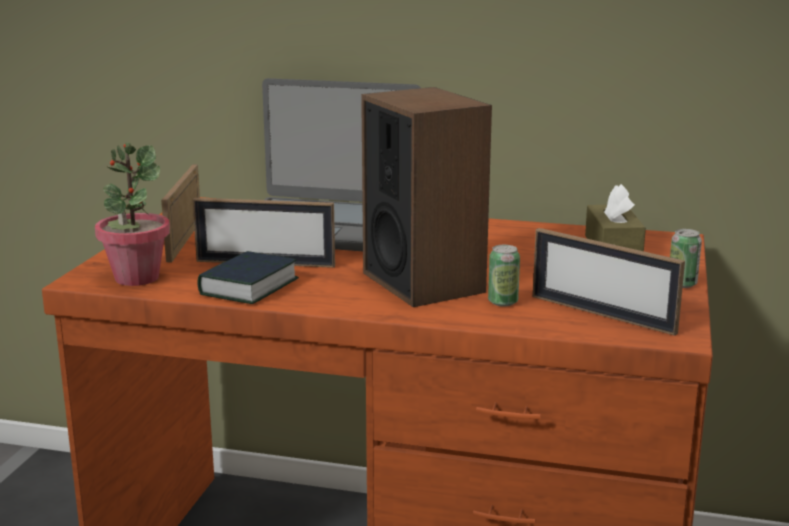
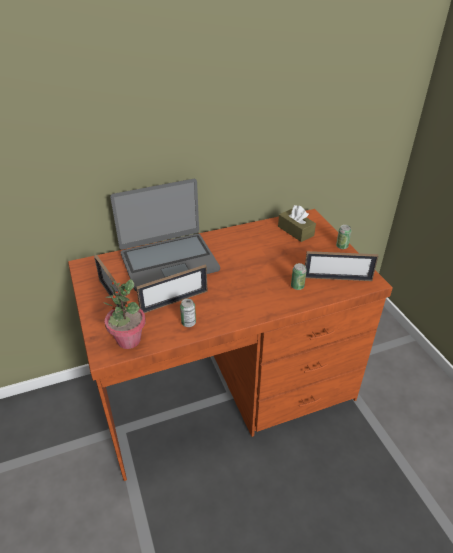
camera: 35 degrees left, 20 degrees up
(248, 287) = (188, 323): book -> can
(423, 282) = (254, 286): speaker -> none

